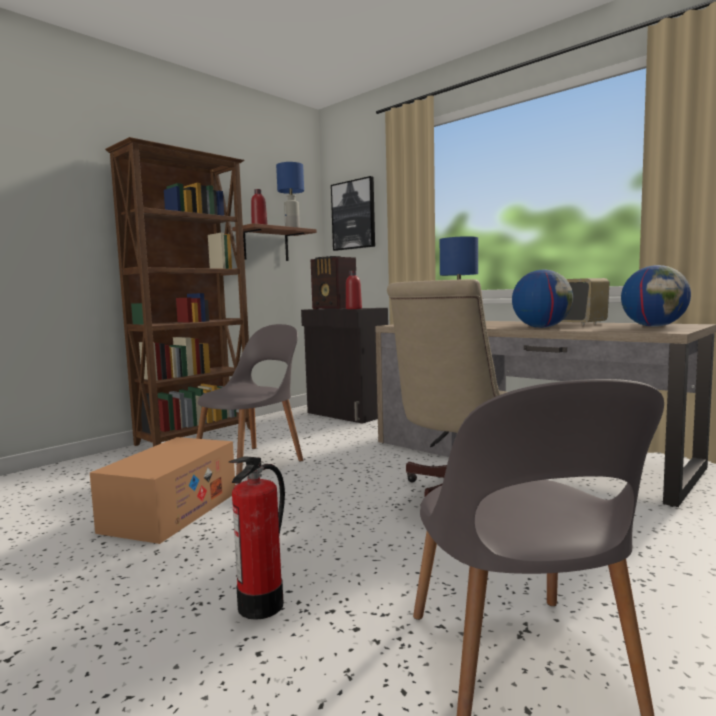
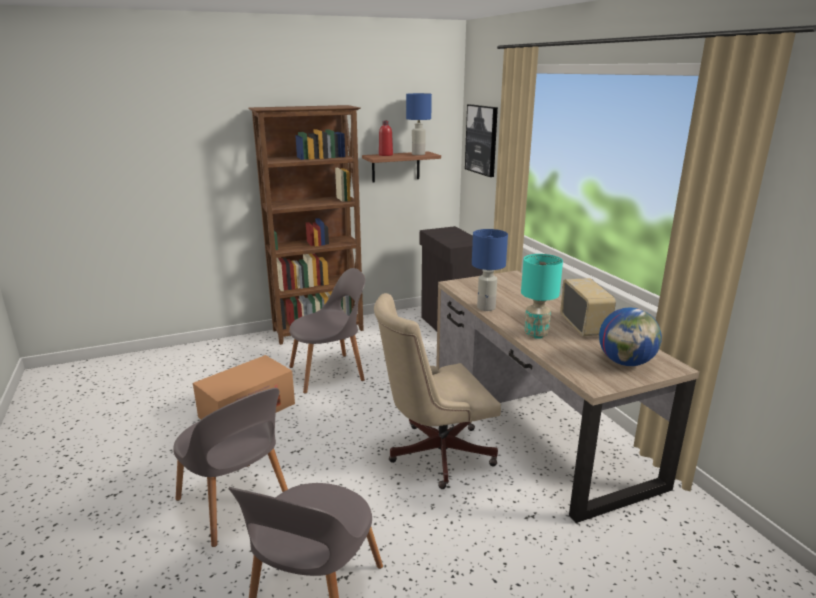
camera: 25 degrees right, 15 degrees up
(261, 605) = (235, 504): fire extinguisher -> grey chair
(334, 308) = (444, 236): radio -> none
(353, 309) = (452, 244): red bottle -> none
(541, 327) = (535, 334): globe -> turquoise table lamp

